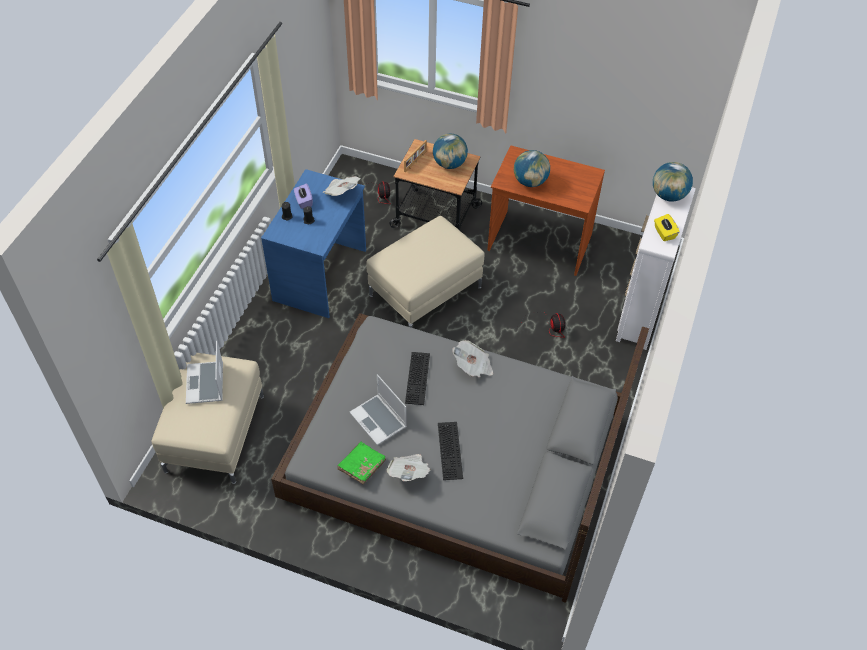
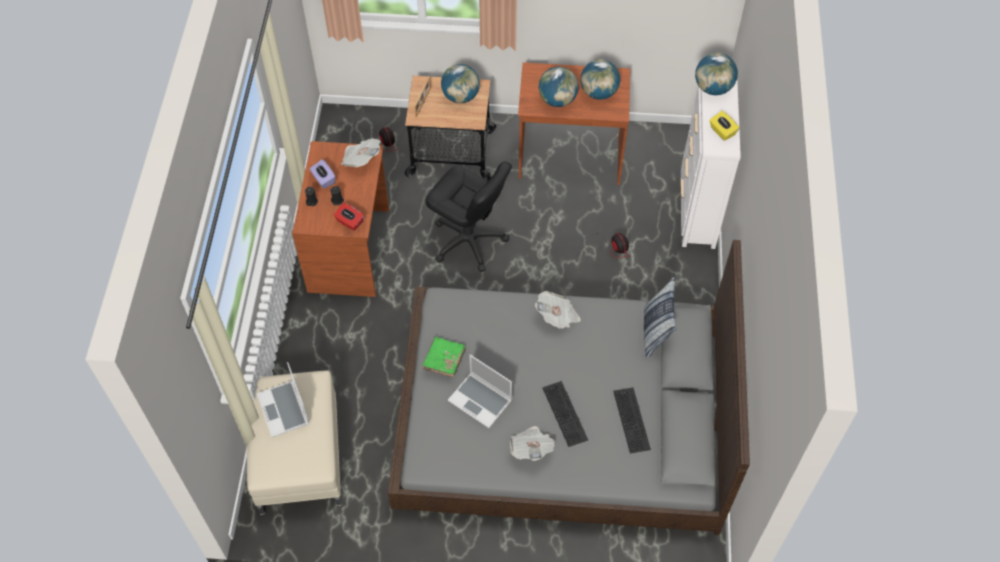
camera: 15 degrees left, 5 degrees up
(312, 240) = (349, 222): none -> red tissue box
(321, 275) = (350, 250): blue desk -> brown desk
(361, 466) = (480, 455): green book -> green book (444, 361)
(418, 378) = (506, 344): keyboard -> keyboard (633, 420)
(425, 291) = (468, 241): beige ottoman -> black office chair
(558, 402) = (655, 332): none -> pillow
(569, 183) = (598, 92): none -> globe

